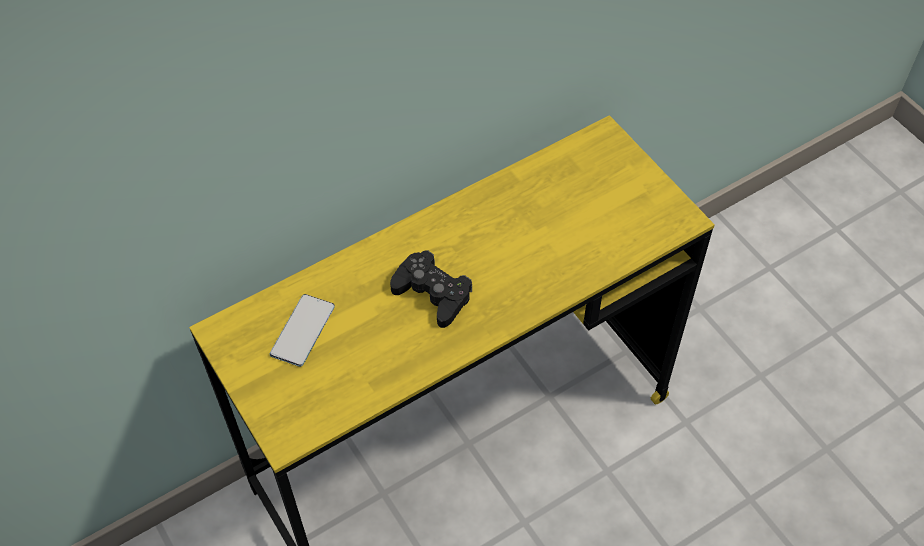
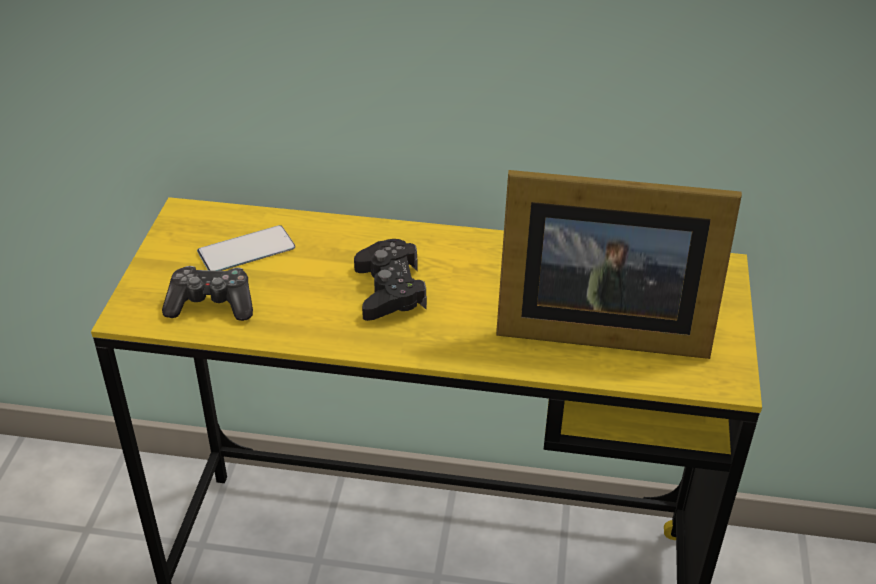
camera: 40 degrees right, 15 degrees down
(331, 389) = (211, 304): none -> game controller
(579, 231) = (595, 326): none -> picture frame

